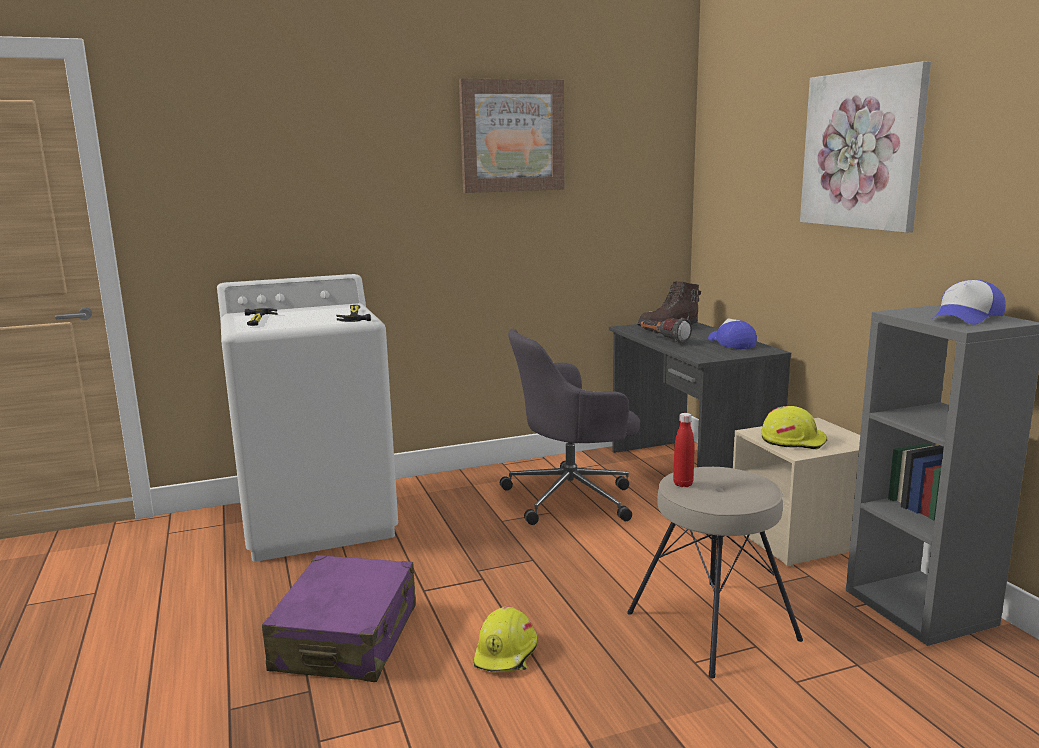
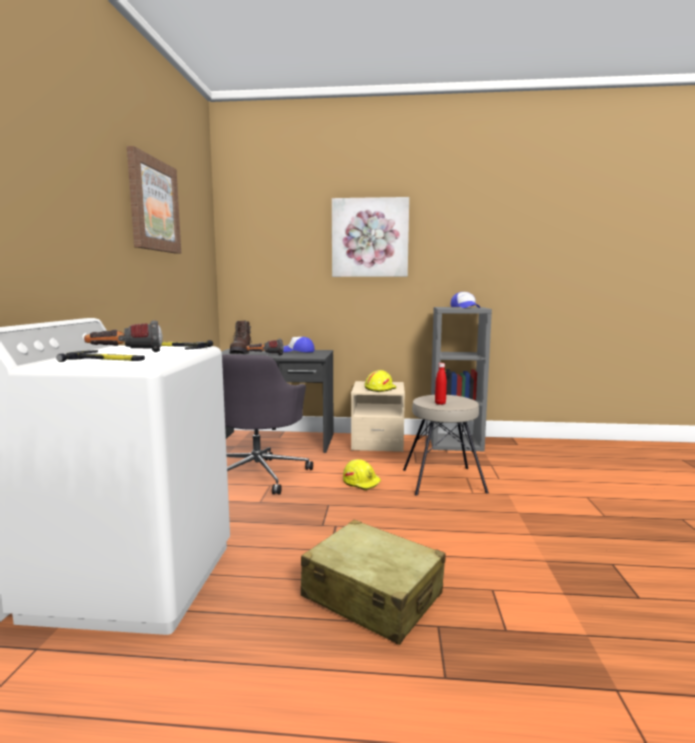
camera: 65 degrees left, 5 degrees down
(302, 315) = (125, 353): none -> flashlight
(347, 638) = (372, 596): purple suitcase -> beige suitcase
(506, 654) = (435, 537): yellow hard hat -> yellow hard hat (361, 482)

